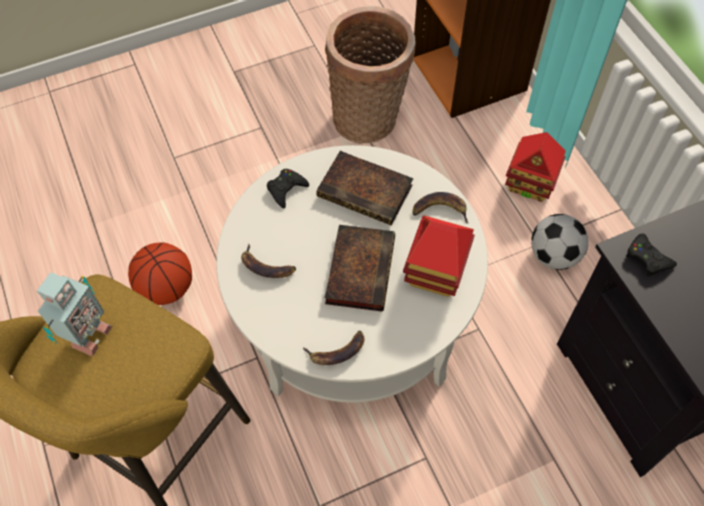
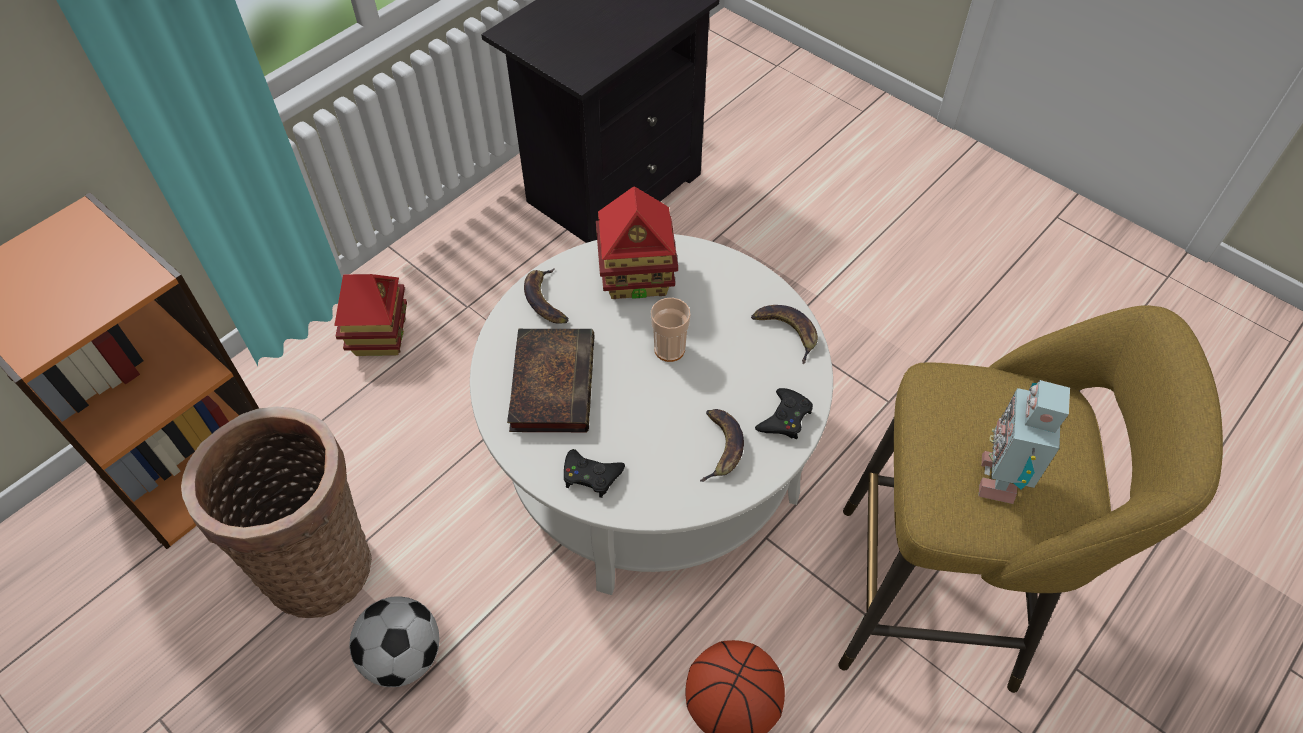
camera: 115 degrees left, 5 degrees down
(88, 337) = (1002, 478): toy robot -> toy robot turned 75 degrees counterclockwise
(360, 268) = (669, 349): book -> cup
(554, 256) = (480, 288): football -> football (404, 655)
(647, 258) = (580, 59): black game controller -> black game controller (785, 418)

